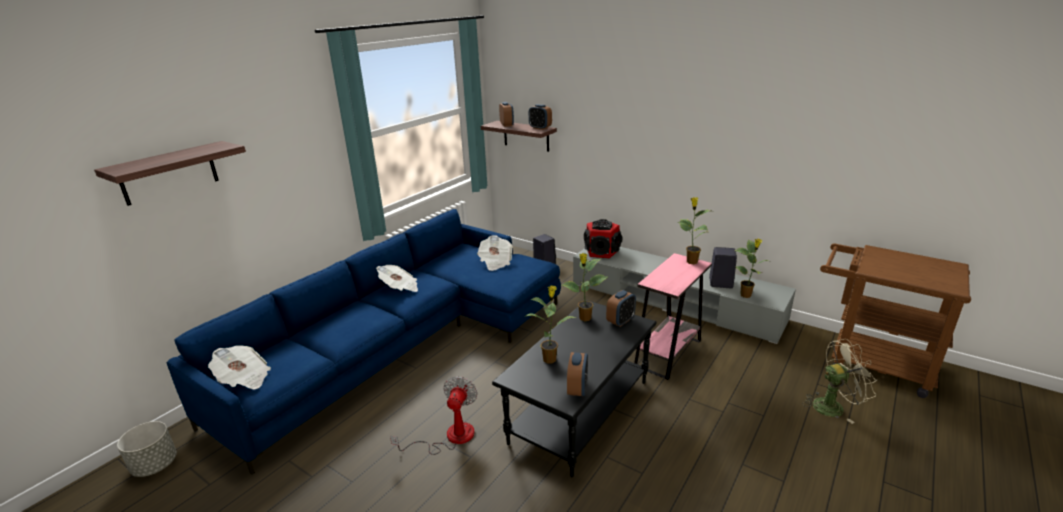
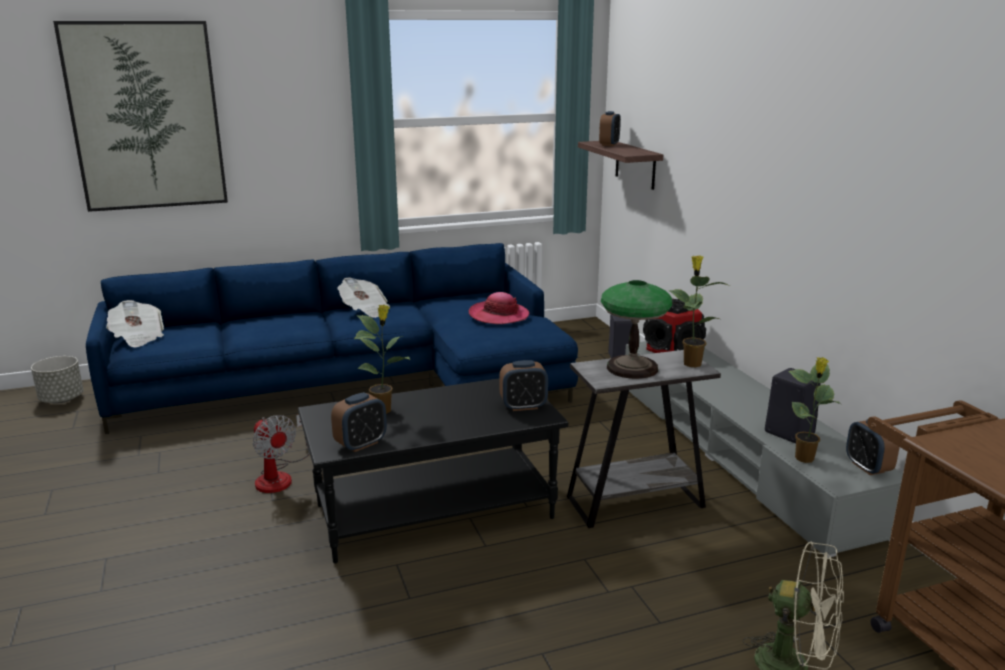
camera: 35 degrees right, 5 degrees down
(169, 173) = (146, 117): shelf -> picture
(450, 437) = (279, 476): fan -> fan turned 90 degrees clockwise
(495, 262) = (498, 315): newspaper -> hat
(540, 128) = (640, 152): alarm clock -> alarm clock (868, 467)
(584, 318) = (487, 390): potted plant -> none
(668, 353) = (635, 502): pink side table -> grey side table
(671, 275) = (632, 368): none -> table lamp

